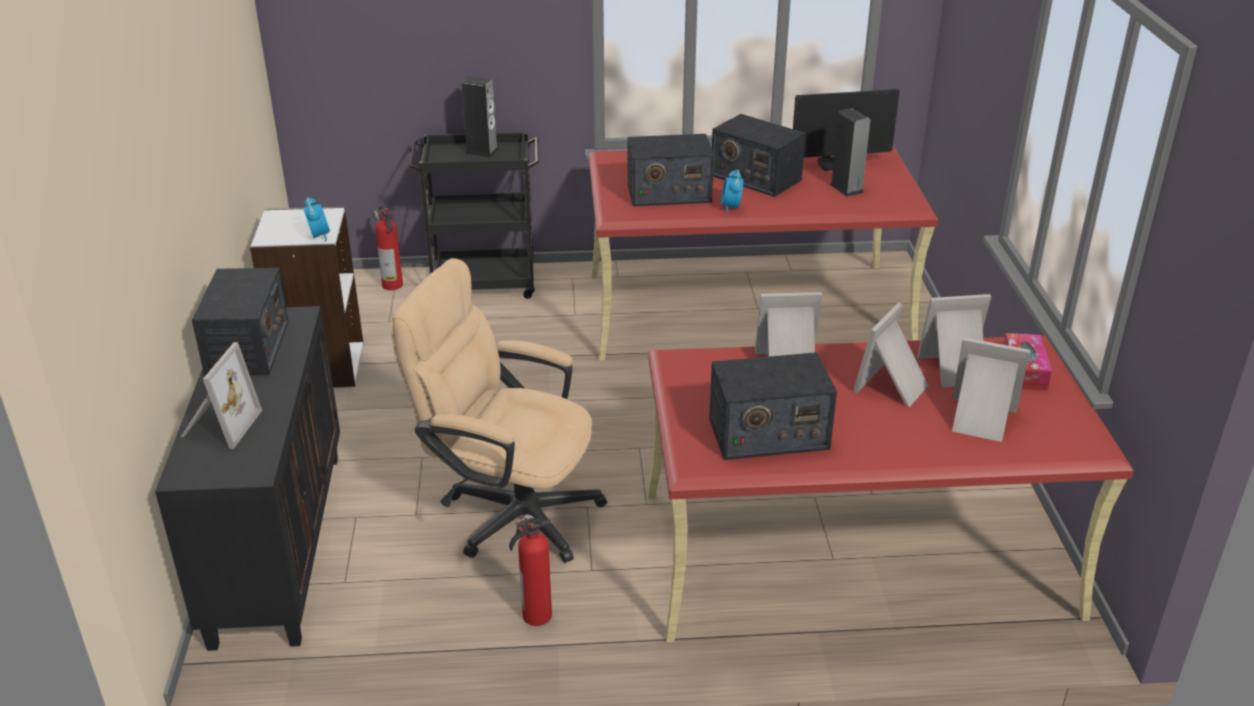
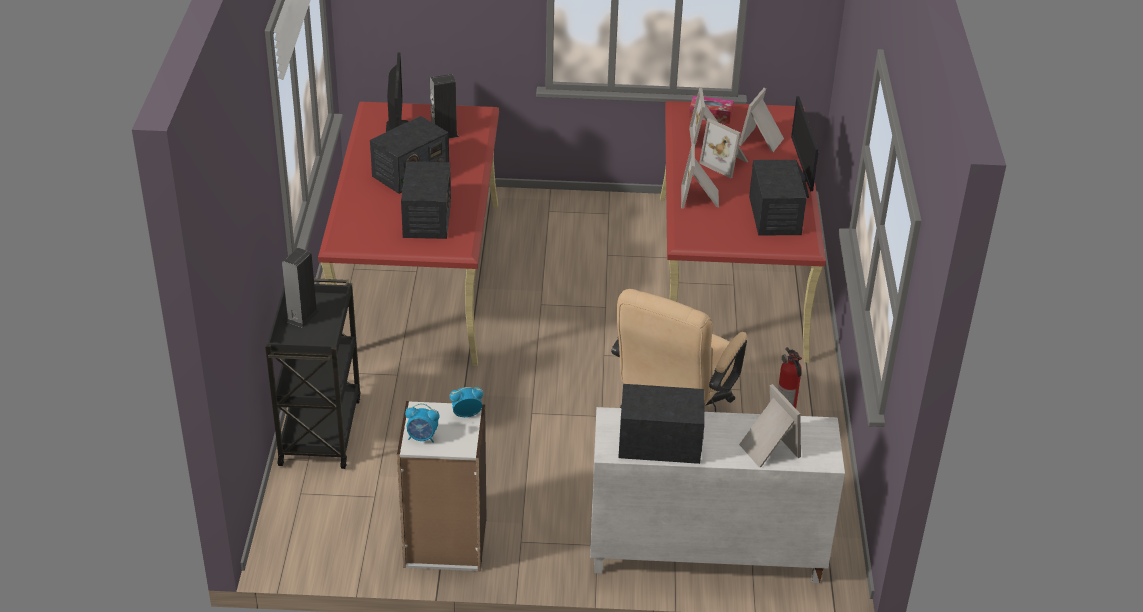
camera: 85 degrees left, 5 degrees up
(218, 425) = (767, 449): picture frame -> picture frame turned 45 degrees clockwise
(277, 544) = (704, 554): black cabinet -> white cabinet
(393, 285) = (303, 495): fire extinguisher -> none
(731, 207) = (462, 191): alarm clock -> alarm clock (422, 437)
(887, 461) = (802, 178): none -> monitor

